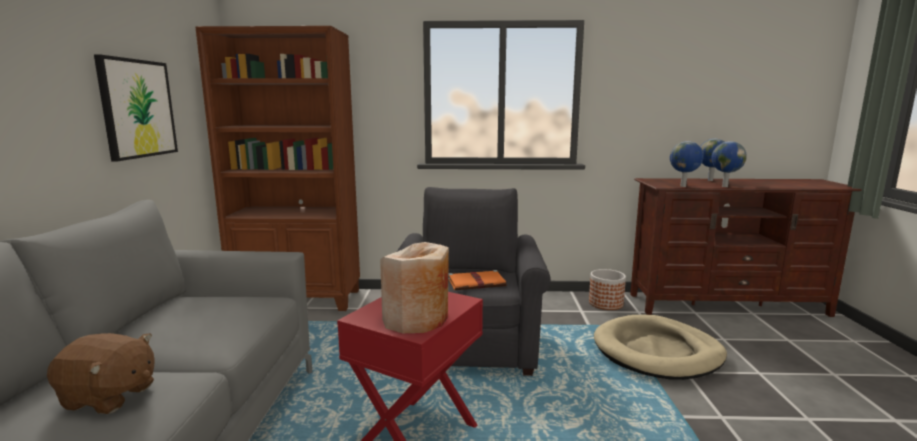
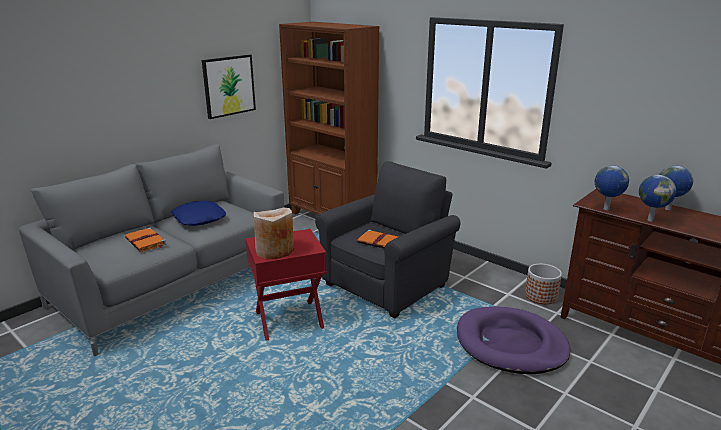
camera: 40 degrees right, 10 degrees up
(109, 397) = (146, 242): brown plush toy -> orange book
(179, 326) = (199, 218): none -> blue pillow
(657, 352) = (510, 344): beige dog bed -> purple dog bed

